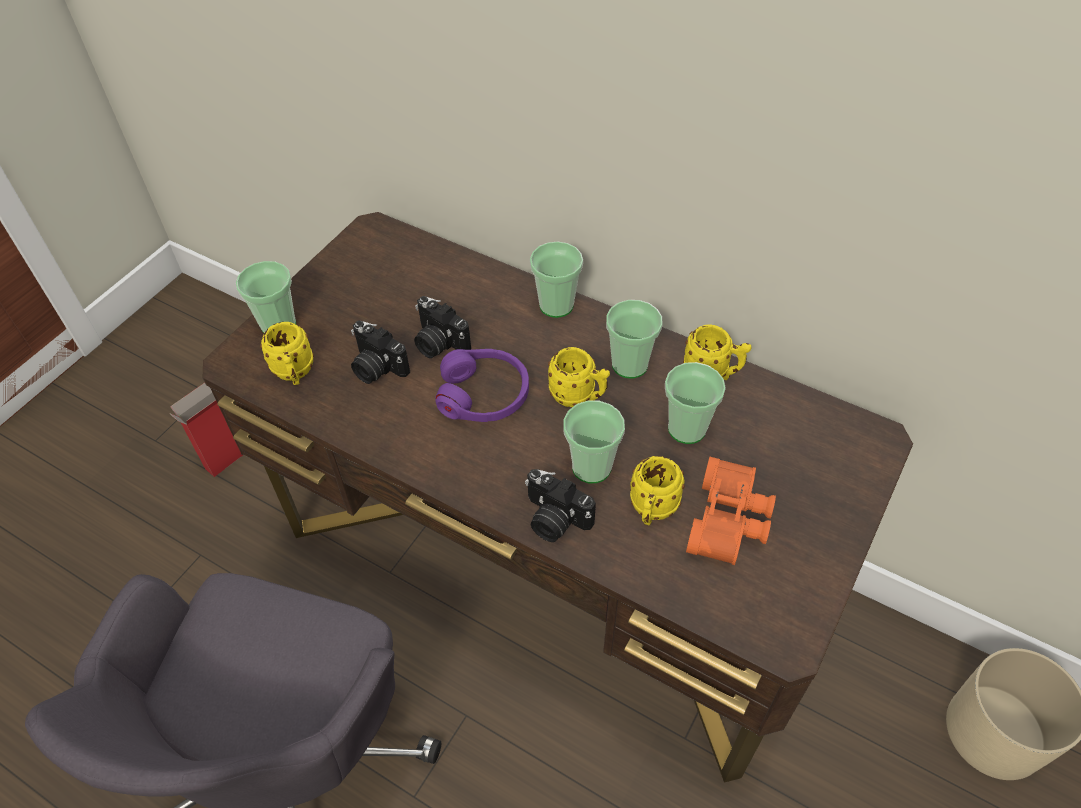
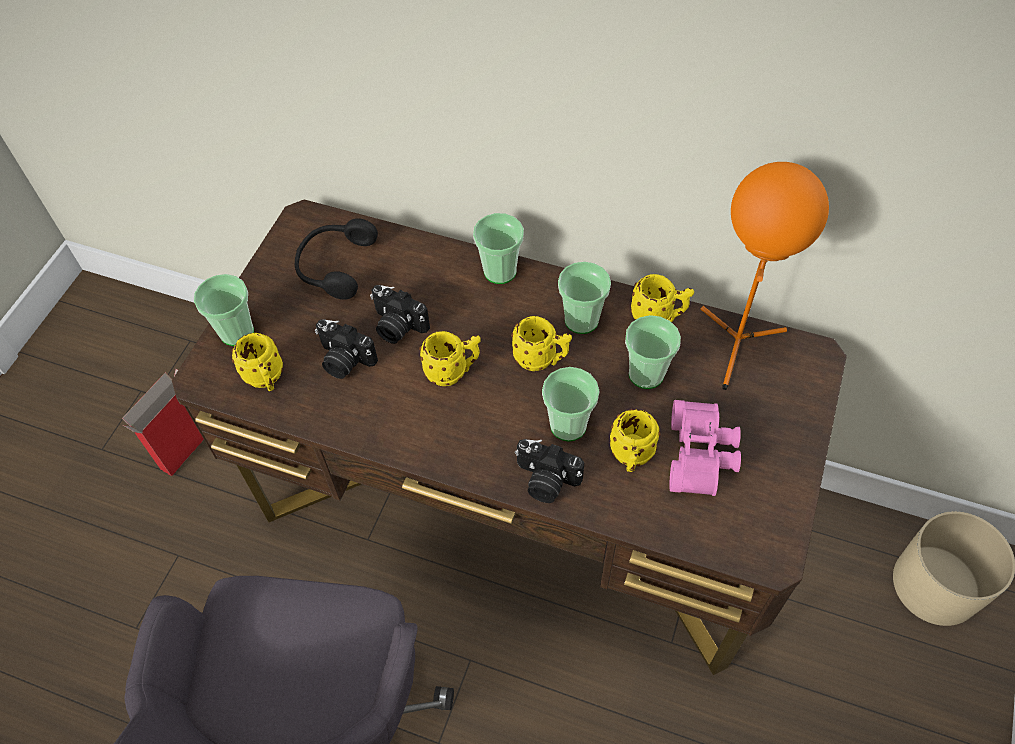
camera: 10 degrees left, 5 degrees up
(391, 277) = (334, 266): none -> black headphones
(484, 394) = (453, 371): purple headphones -> yellow mug
(731, 521) = (702, 455): orange binoculars -> pink binoculars
(791, 414) = (736, 345): none -> orange table lamp

